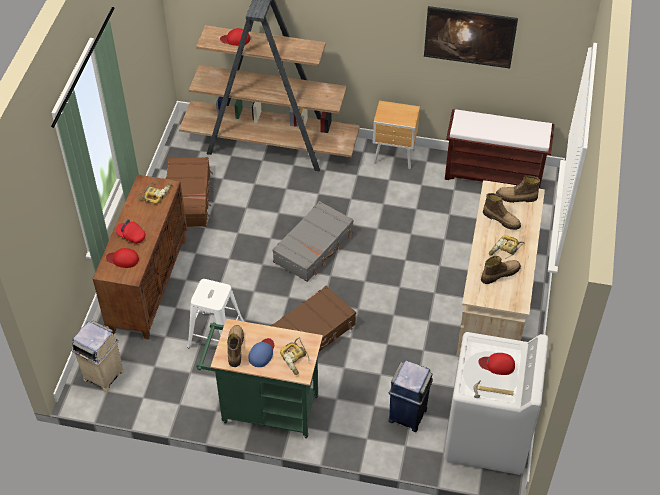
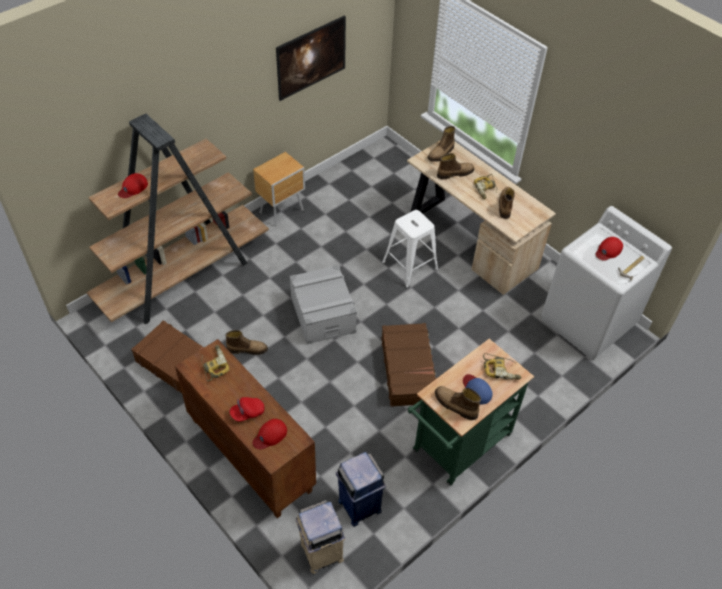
camera: 55 degrees left, 0 degrees up
(216, 334) = (351, 436): white stool -> white stool (409, 266)
(238, 224) = (247, 349): none -> boot
(314, 247) = (322, 314): grey suitcase -> grey storage box
(408, 414) = (534, 356): blue trash can -> blue trash can (359, 505)
(494, 173) = (356, 170): brown bench -> none

